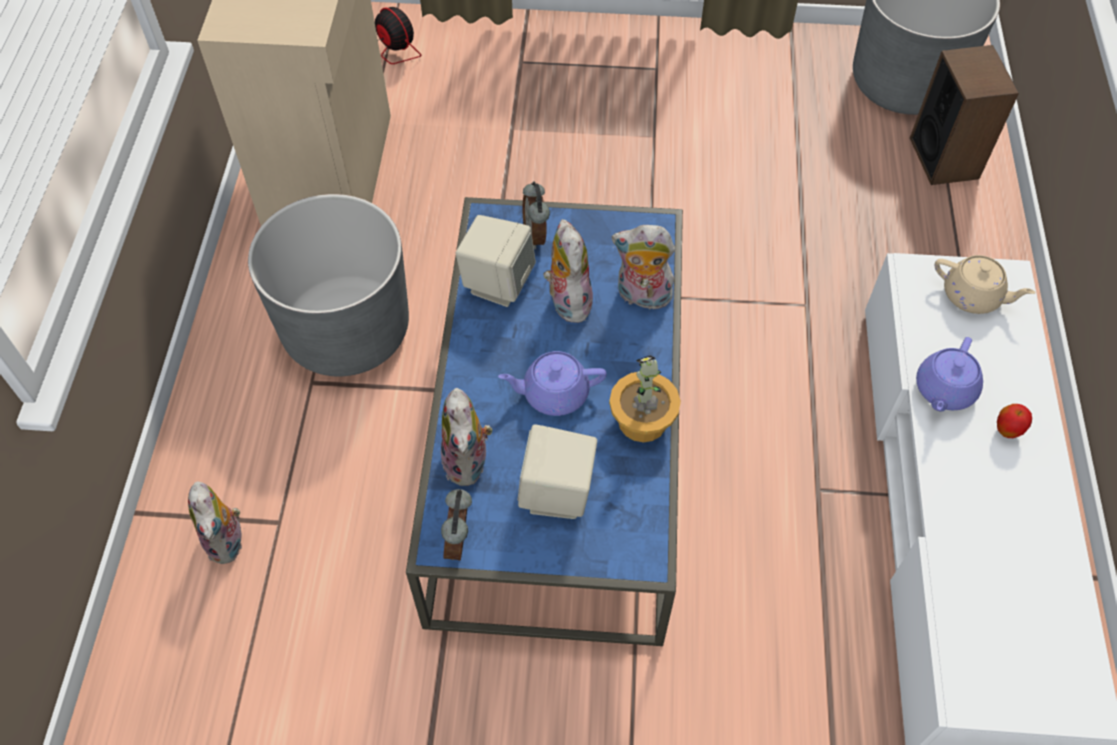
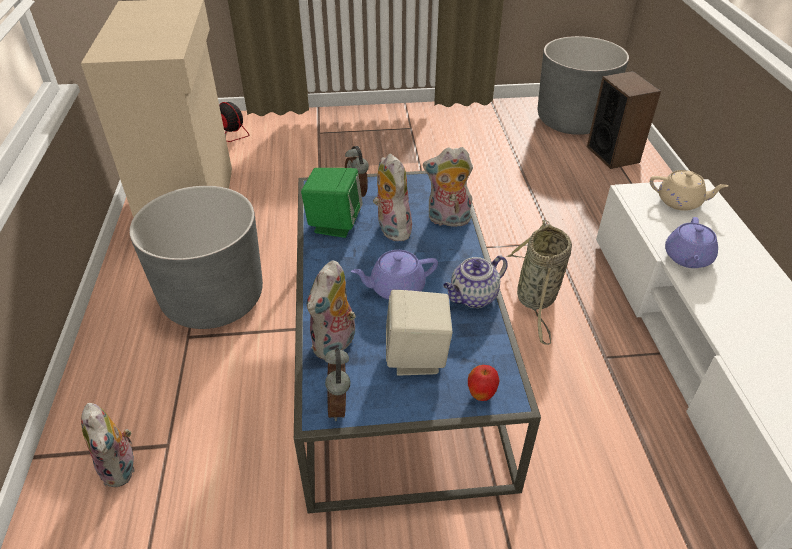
camera: 10 degrees left, 15 degrees down
(469, 463) = (335, 345): plush toy -> plush toy turned 45 degrees clockwise
(497, 282) = (334, 224): beige speaker -> green speaker
(642, 421) = (473, 297): potted plant -> teapot
(756, 392) = (536, 300): none -> basket
(1006, 431) = (744, 277): apple -> apple (481, 395)

